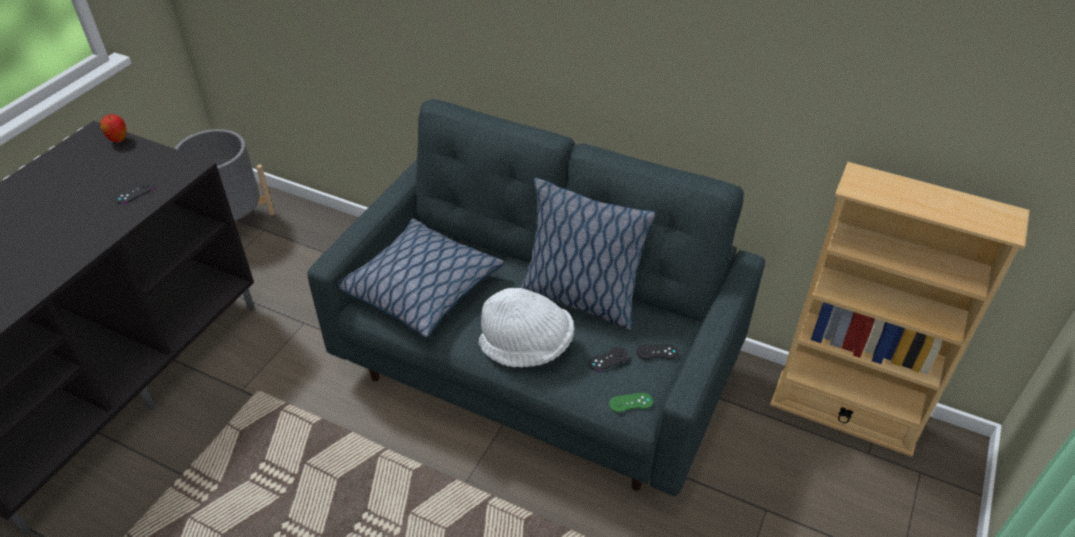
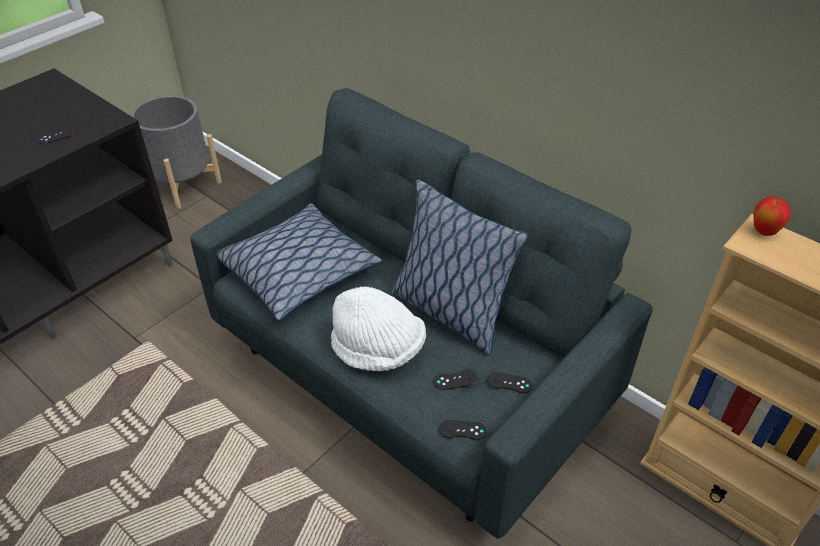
camera: 15 degrees right, 0 degrees up
(118, 140) = (66, 88): apple -> apple (764, 232)
(630, 402) = (462, 430): green game controller -> black game controller

